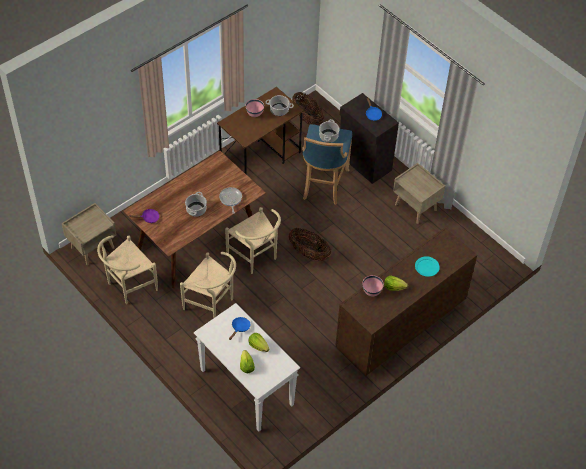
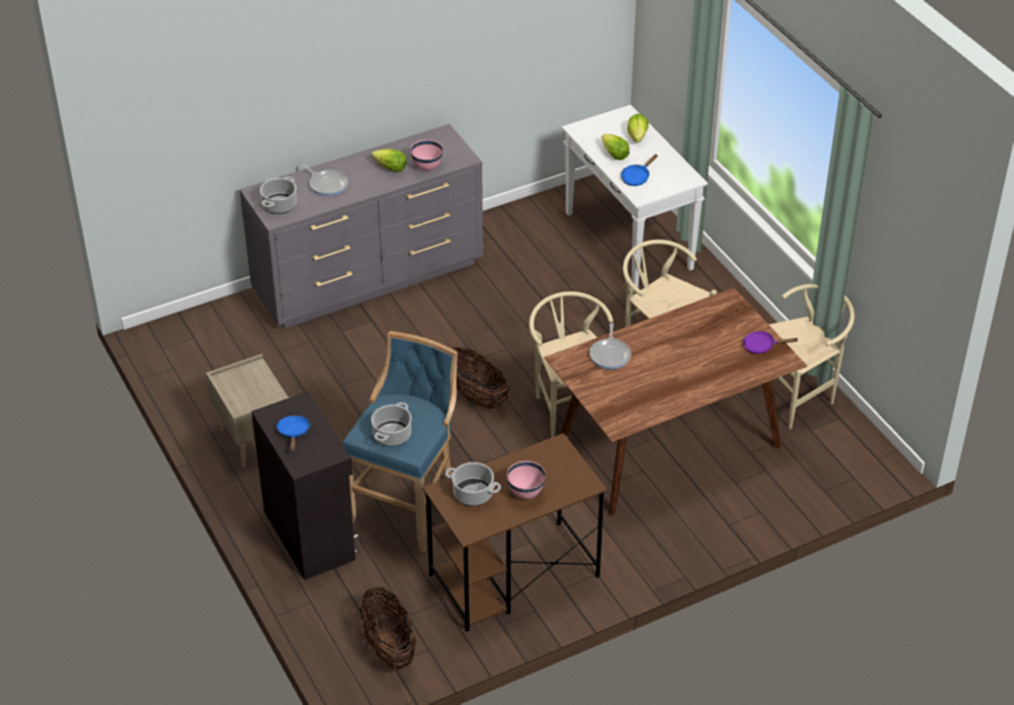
camera: 165 degrees left, 10 degrees down
(92, 247) = (860, 464): beige nightstand -> none
(196, 210) = (675, 346): cooking pot -> cooking pot (279, 205)
(400, 325) = (370, 278): brown dresser -> grey dresser
(427, 267) = (327, 184): turquoise plate -> frying pan

